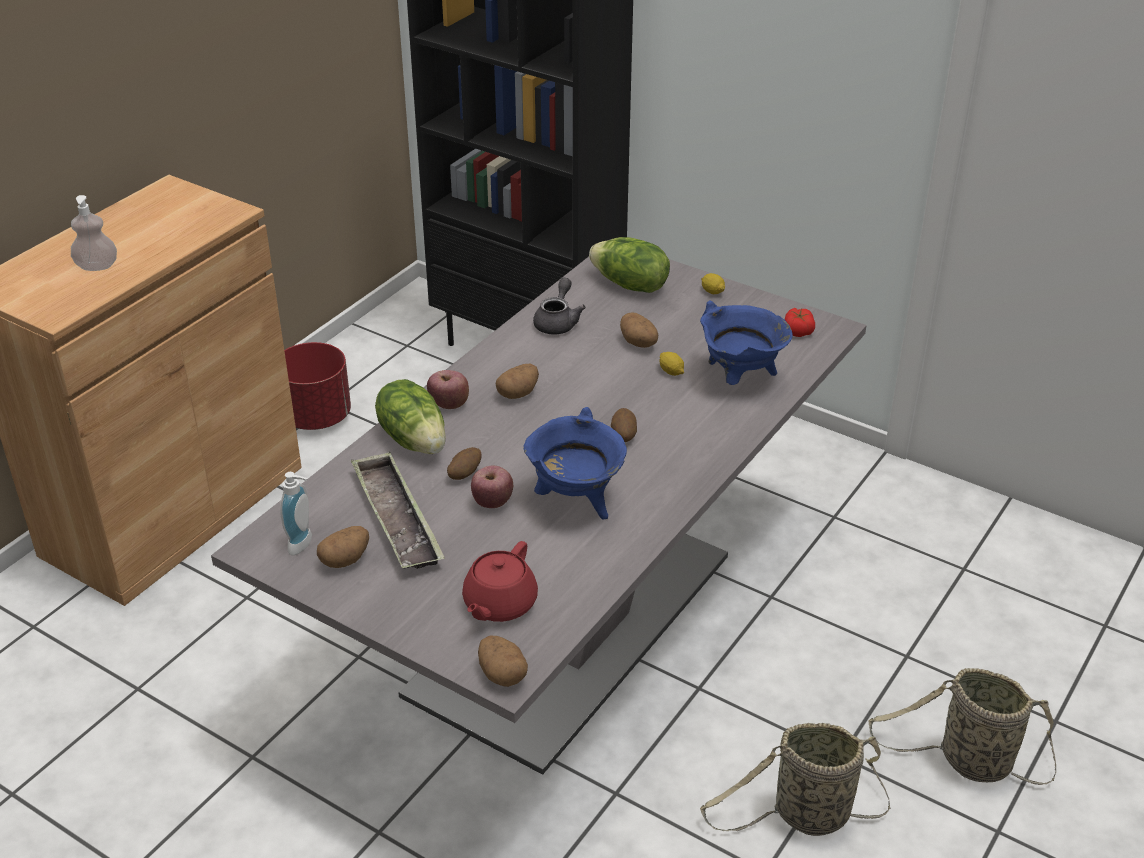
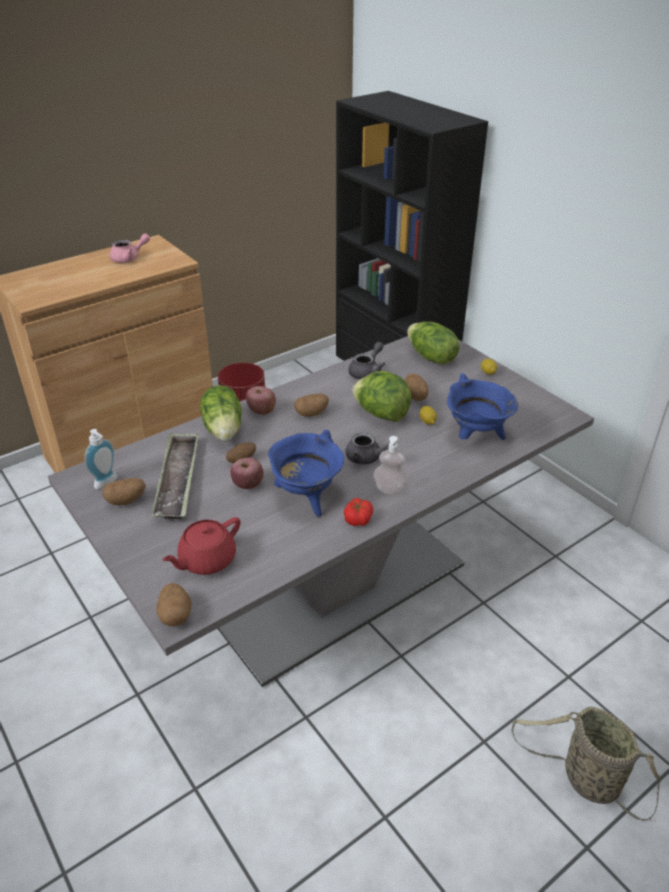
camera: 20 degrees right, 0 degrees up
(97, 266) = (76, 278): soap dispenser -> soap dispenser (390, 489)
(154, 220) = (129, 258): none -> pink teapot
(608, 375) = (381, 414): none -> lettuce
(623, 435) = (367, 458): potato -> grey teapot
(798, 330) = (538, 411): tomato -> tomato (358, 518)
(806, 816) = (436, 781): basket -> none

